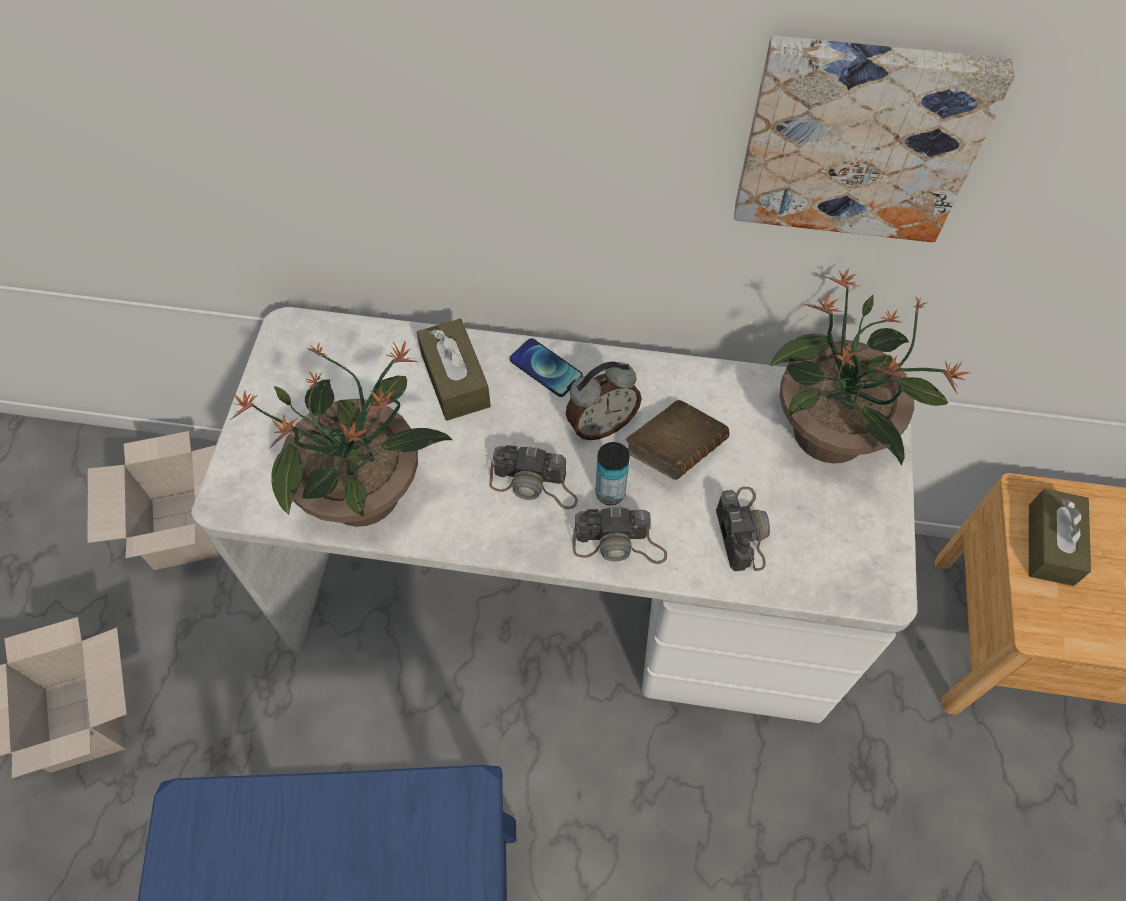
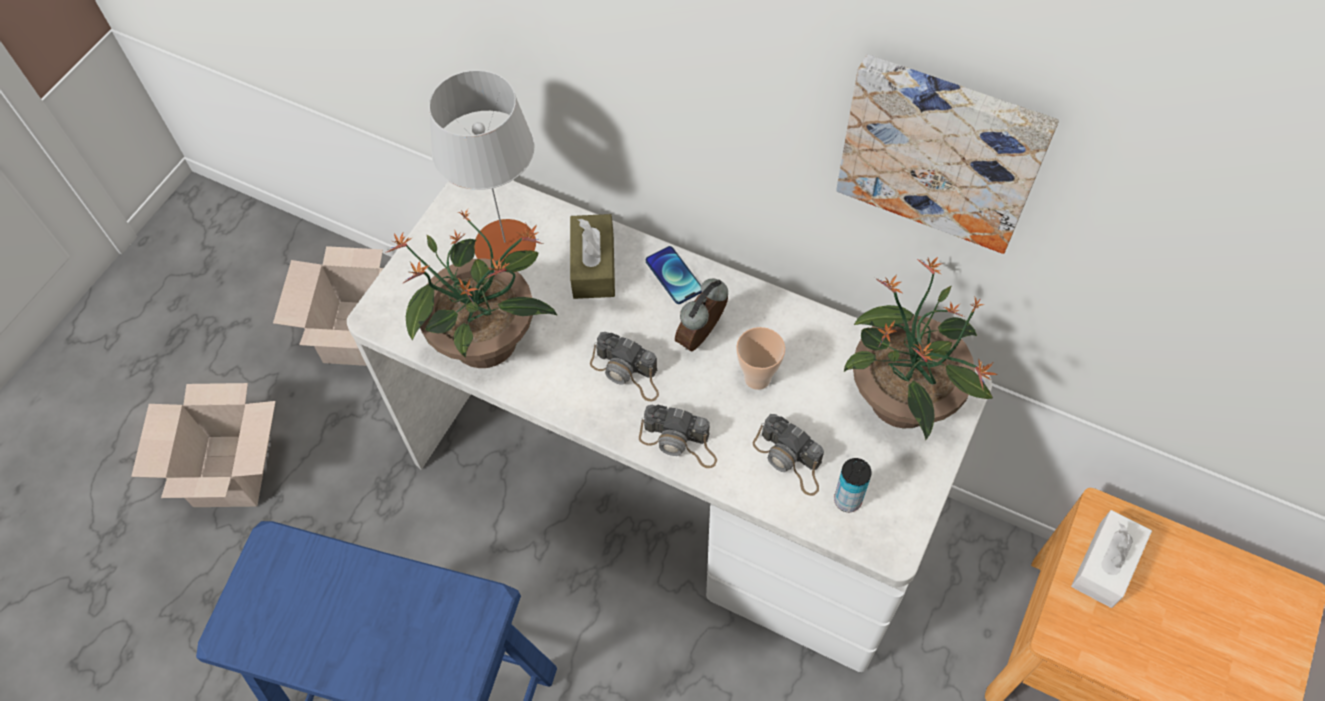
camera: 20 degrees right, 0 degrees up
(349, 382) = (505, 244): none -> grey table lamp
(601, 424) = (703, 337): alarm clock -> alarm clock turned 135 degrees clockwise
(610, 493) = (688, 397): can -> can (847, 500)
(674, 452) = (757, 378): brown book -> cup
(742, 529) = (790, 460): camera -> camera turned 120 degrees clockwise
(1050, 544) = (1105, 564): brown tissue box -> white tissue box

